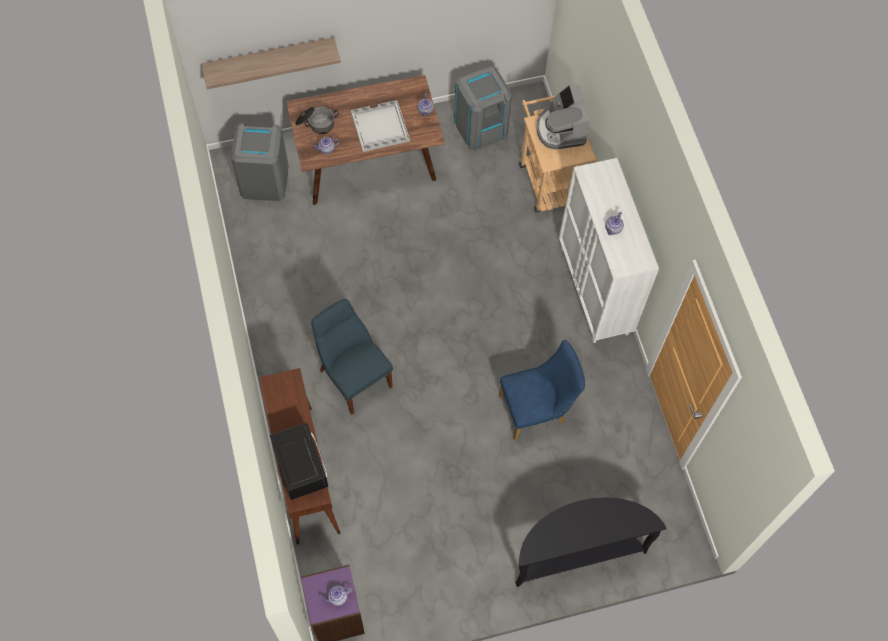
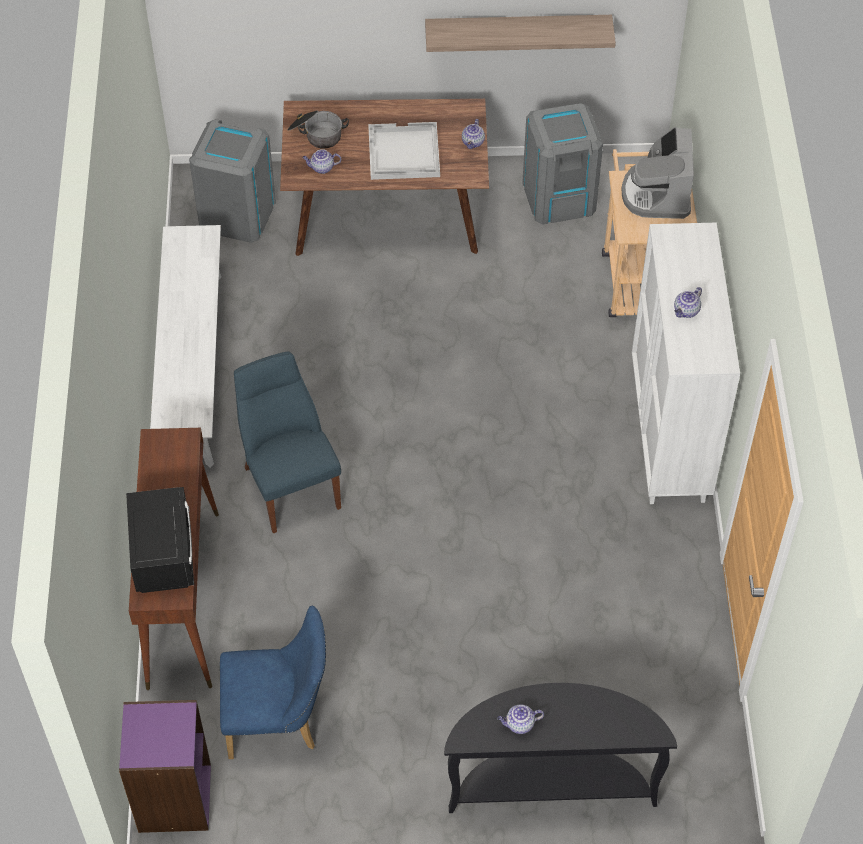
camera: 15 degrees right, 10 degrees down
(265, 303) = (193, 368): none -> white bench
(269, 58) = (267, 30): shelf -> shelf (518, 30)
(337, 597) = (167, 740): teapot -> teapot (519, 724)
(537, 410) = (542, 578): blue chair -> blue chair (279, 721)

